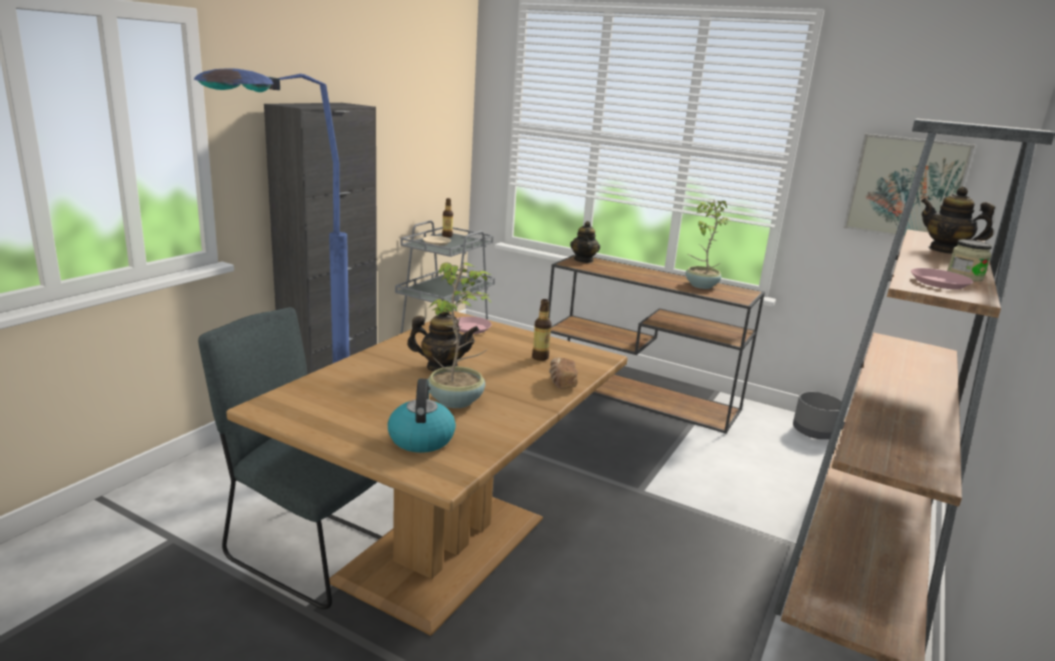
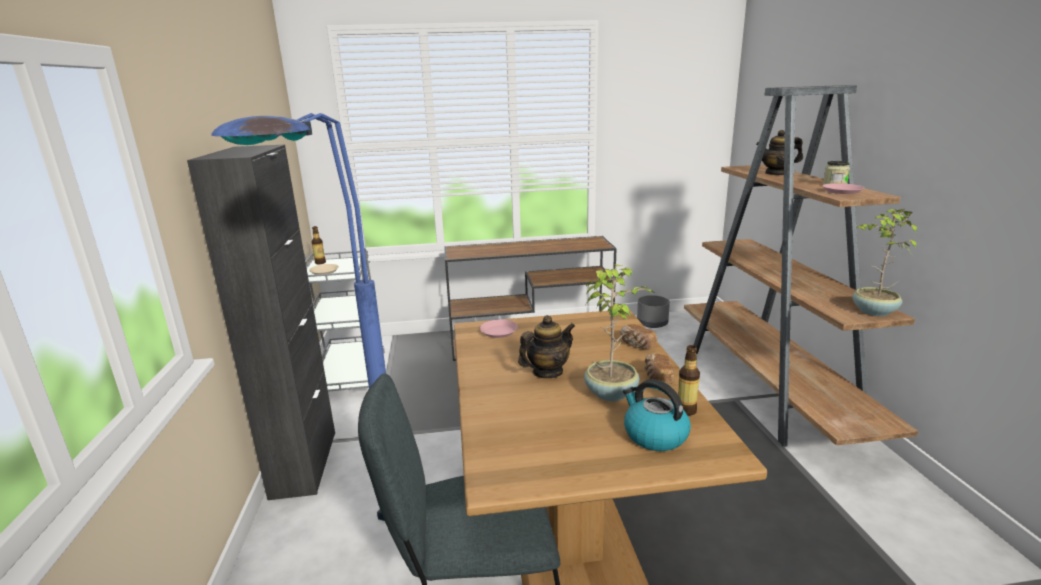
camera: 35 degrees left, 0 degrees up
(517, 410) = (657, 378): none -> bread
(540, 357) = (588, 333): bottle -> bottle (686, 410)
(584, 260) = (460, 249): teapot -> none
(700, 286) = (564, 244): potted plant -> potted plant (873, 312)
(905, 188) = (670, 141): picture -> none

